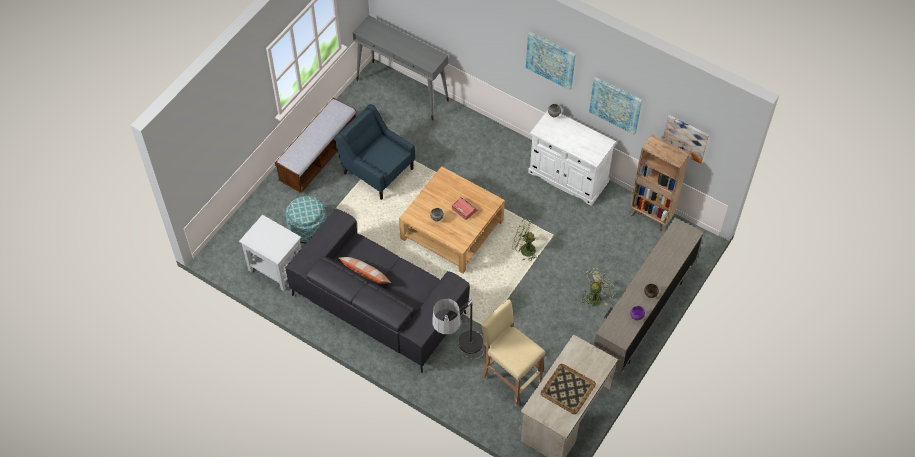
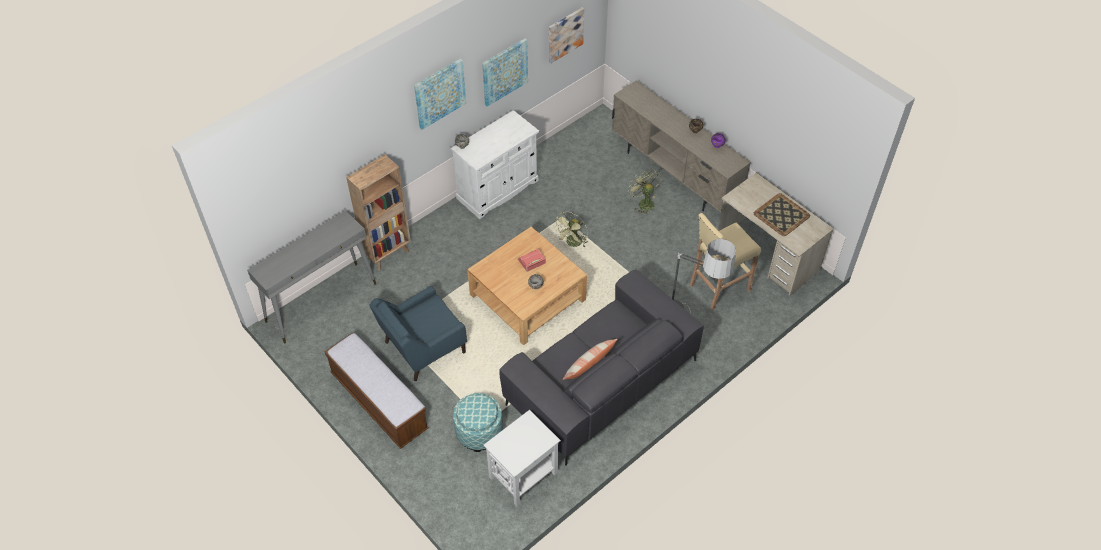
camera: 75 degrees left, 5 degrees down
(651, 216) = (566, 141): brown bookcase -> brown bookcase (388, 254)

